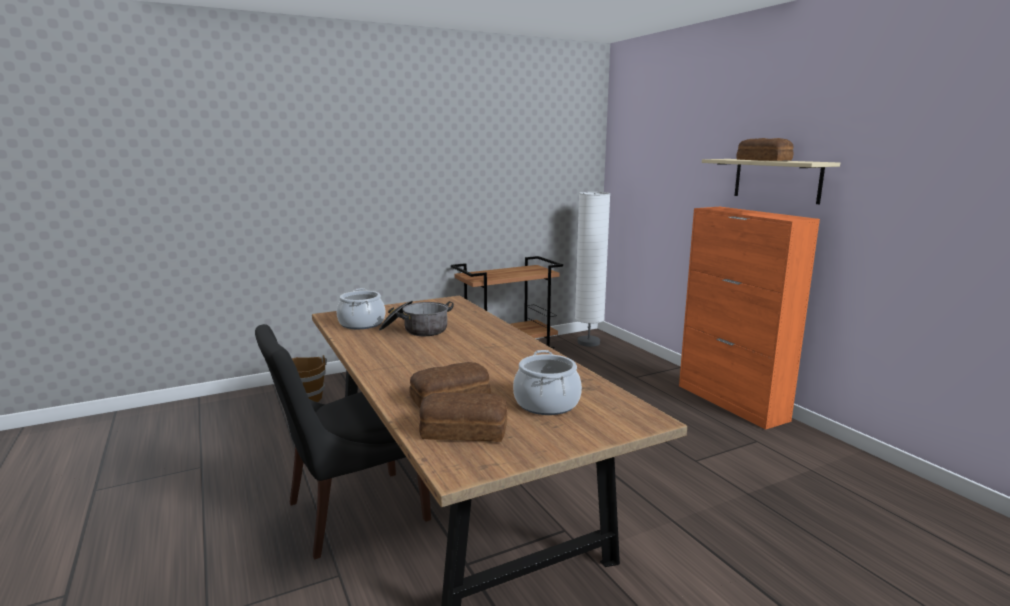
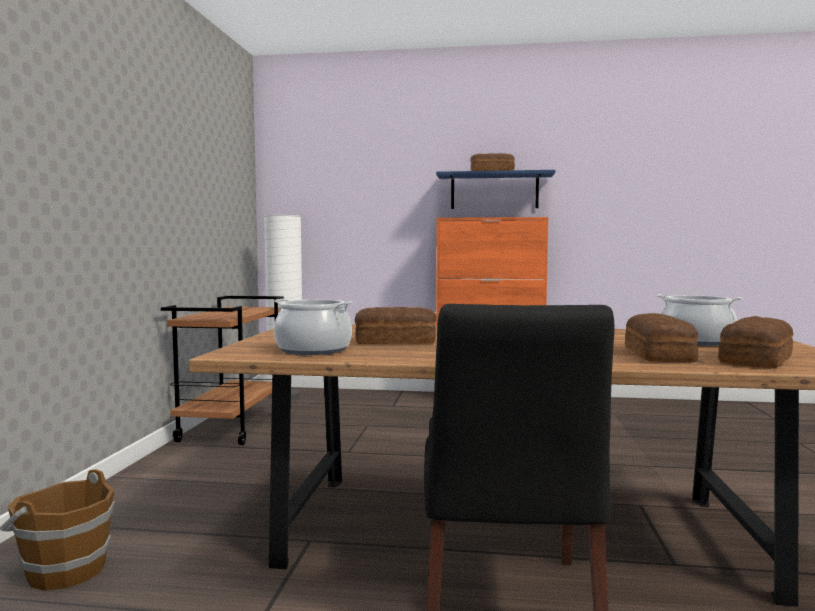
camera: 55 degrees left, 10 degrees down
(415, 330) = (396, 341): cooking pot -> bread
(776, 180) = (494, 191): beige shelf -> blue shelf

